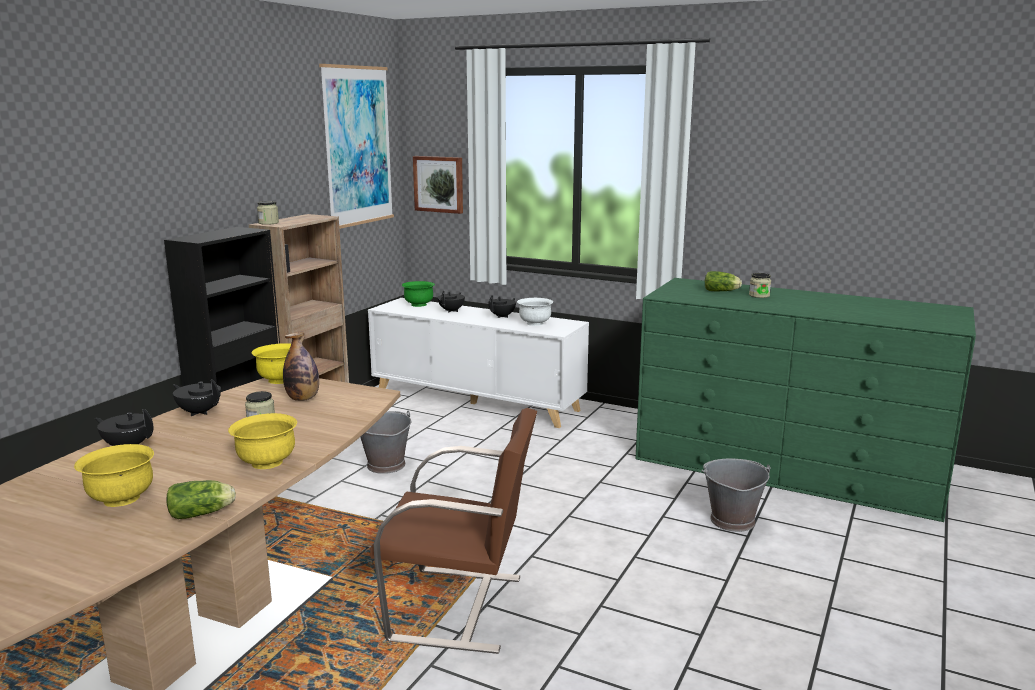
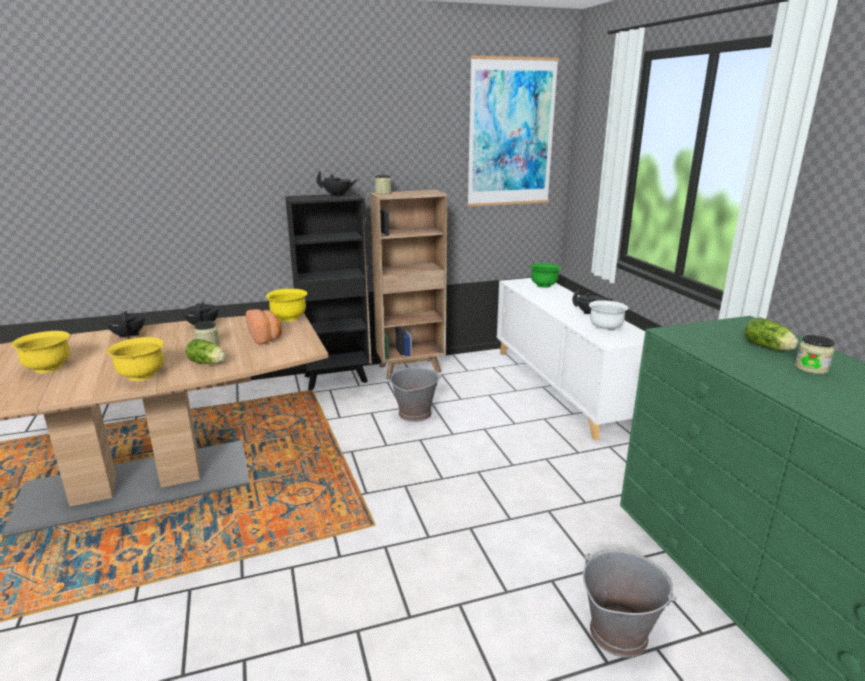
camera: 45 degrees right, 5 degrees up
(203, 513) = (42, 396): lettuce -> lettuce (208, 363)
(303, 398) = (265, 336): bottle -> bread
(439, 184) = (590, 174): picture -> none
(451, 310) = (558, 297): black teapot -> black teapot (337, 195)
(460, 608) = (273, 557): brown chair -> none

